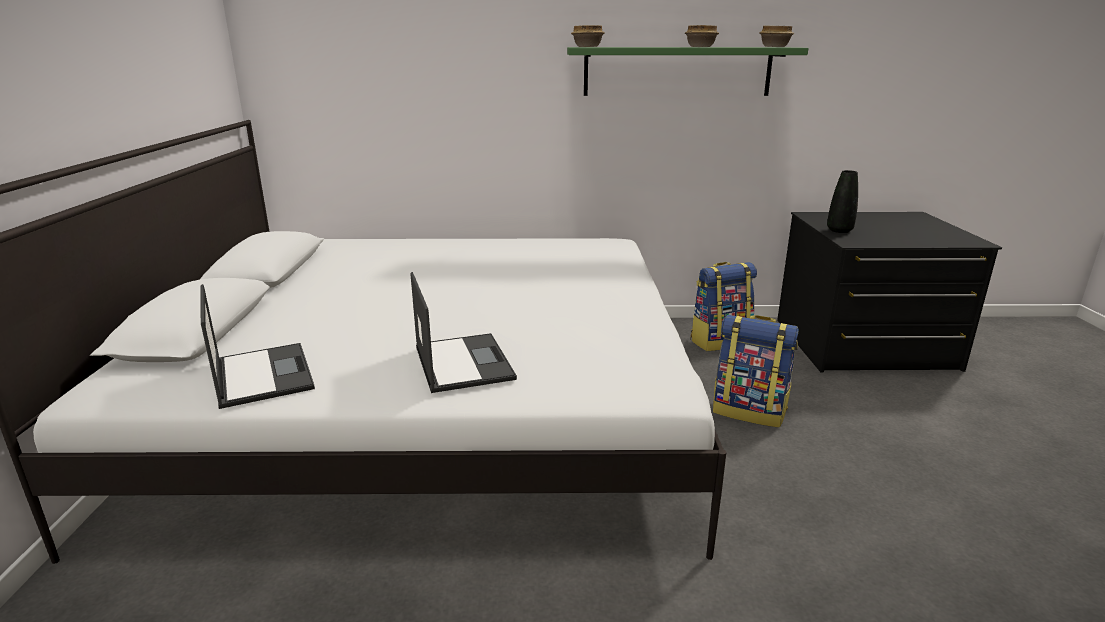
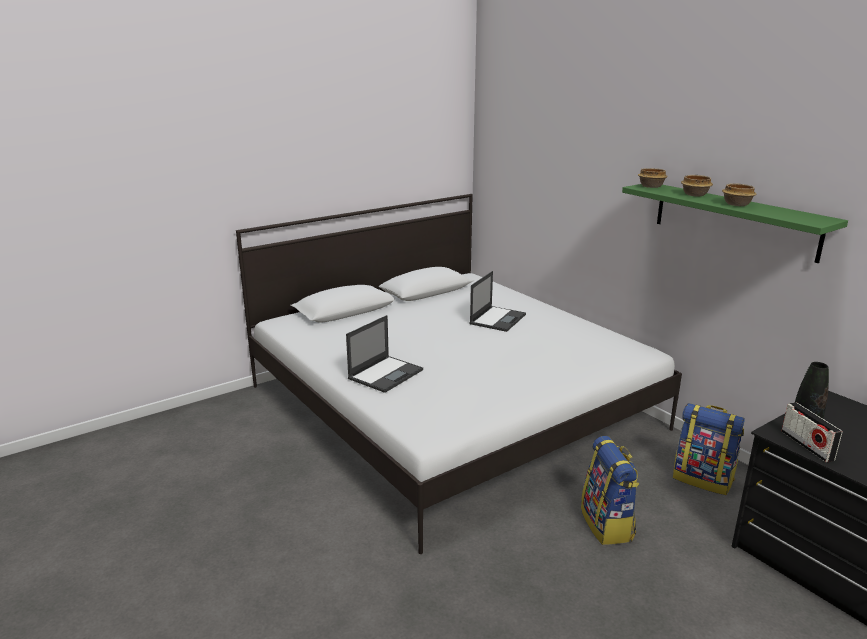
camera: 55 degrees right, 0 degrees up
(262, 374) = (324, 340): laptop -> laptop (498, 319)
(774, 47) = (813, 218): bowl -> bowl (695, 194)
(879, 241) = (807, 445): none -> radio

